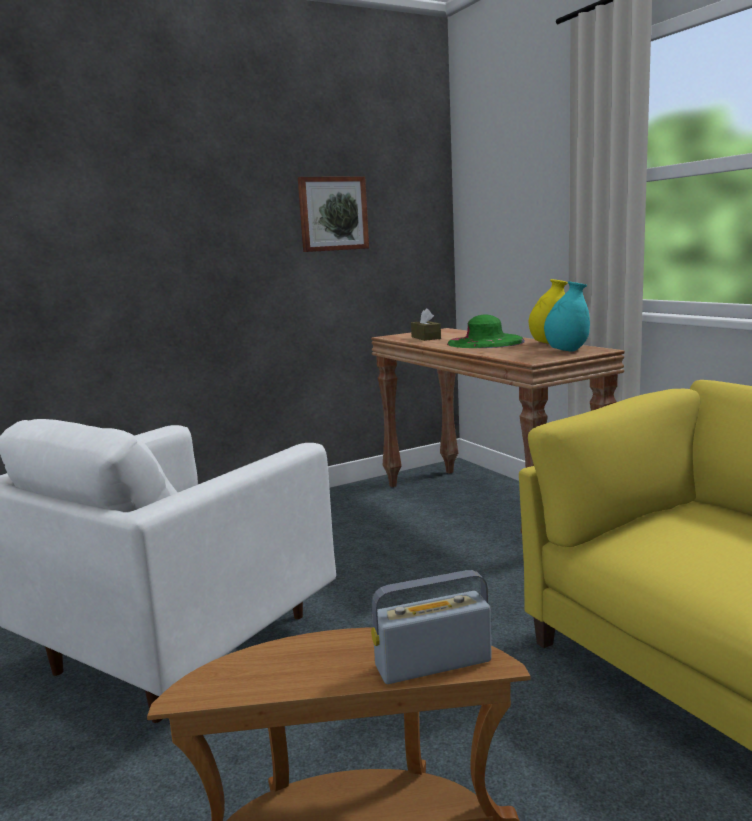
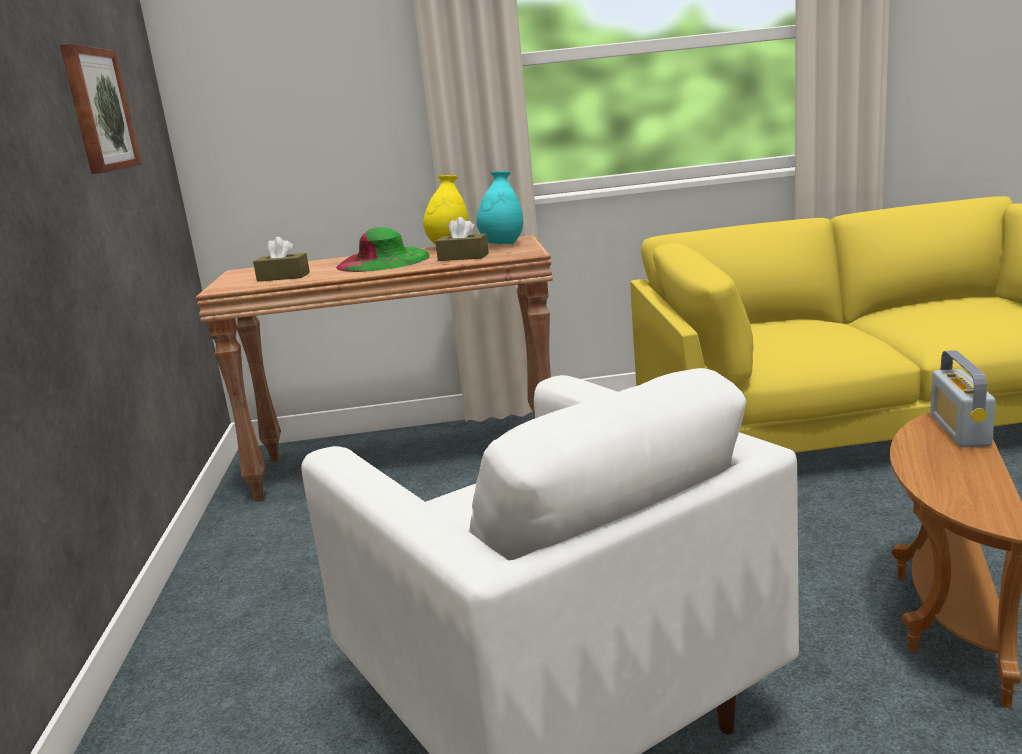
camera: 65 degrees left, 5 degrees up
(508, 351) = (463, 257): none -> brown tissue box

